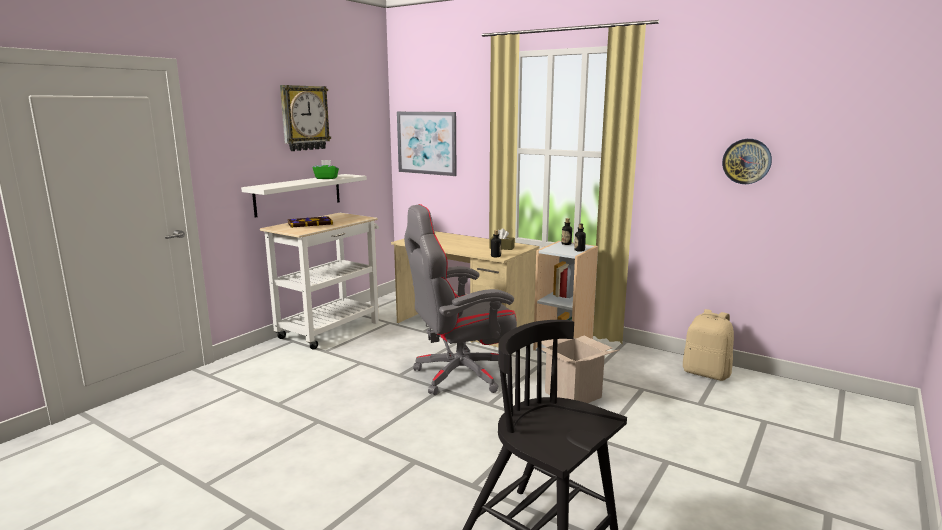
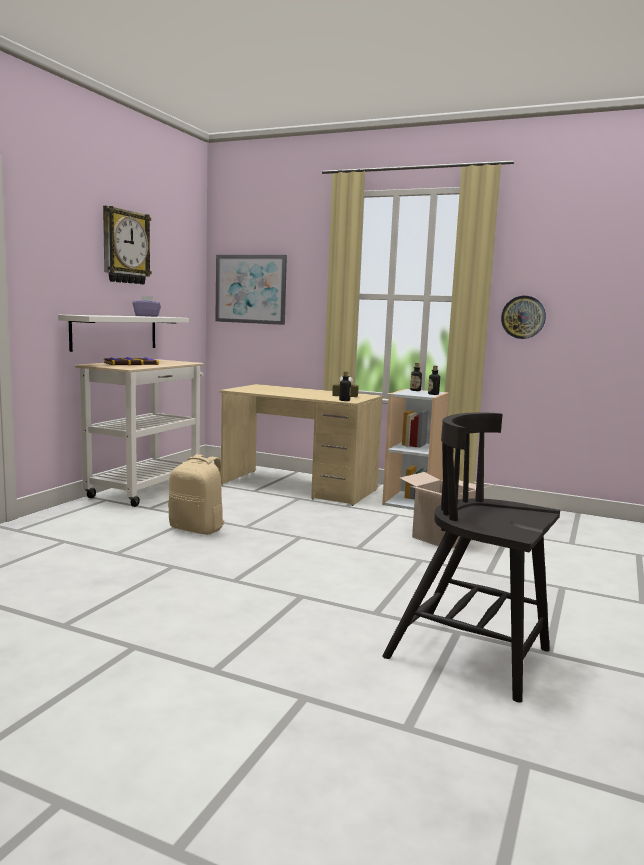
camera: 10 degrees left, 5 degrees down
(326, 178) = (147, 316): green tissue box -> purple tissue box
(461, 374) = (315, 525): grey office chair -> none
(706, 373) = (565, 520): beige backpack -> beige backpack (198, 529)
(746, 161) = (600, 302): wall clock -> wall clock (523, 317)

